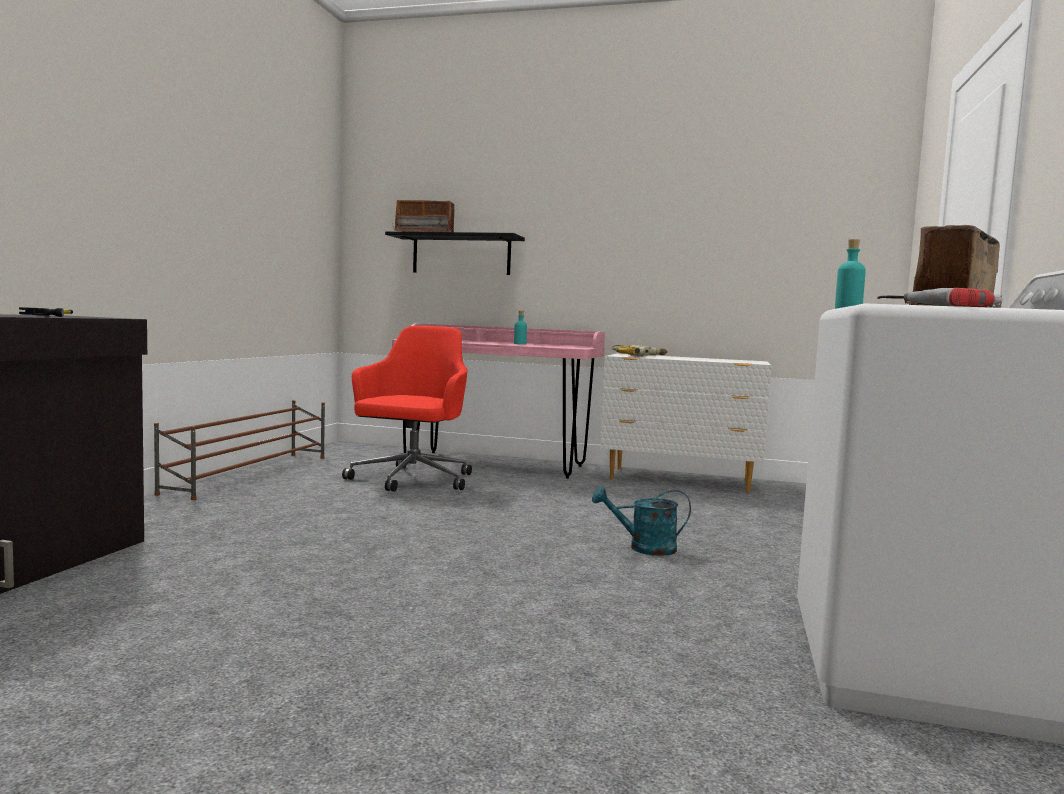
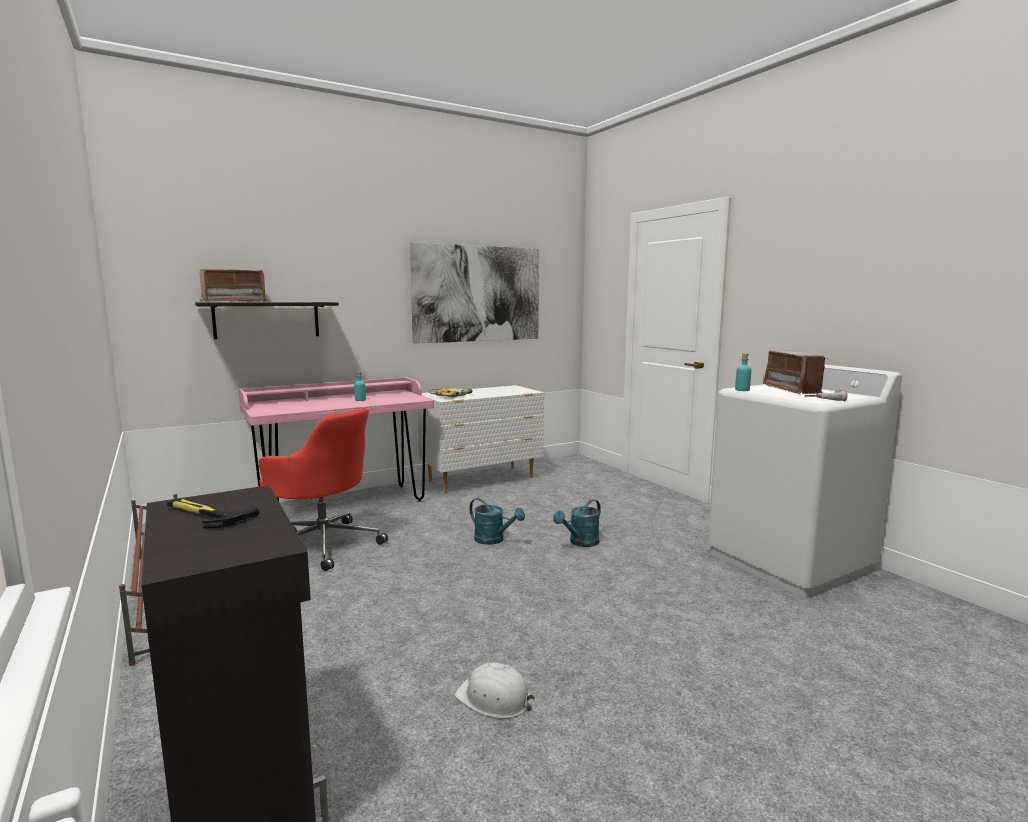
camera: 45 degrees left, 5 degrees up
(249, 596) = (494, 699): none -> white hard hat
(411, 480) = (323, 544): red office chair -> red office chair turned 150 degrees clockwise
(555, 518) = (494, 540): none -> turquoise watering can
(716, 229) = (477, 294): none -> picture

